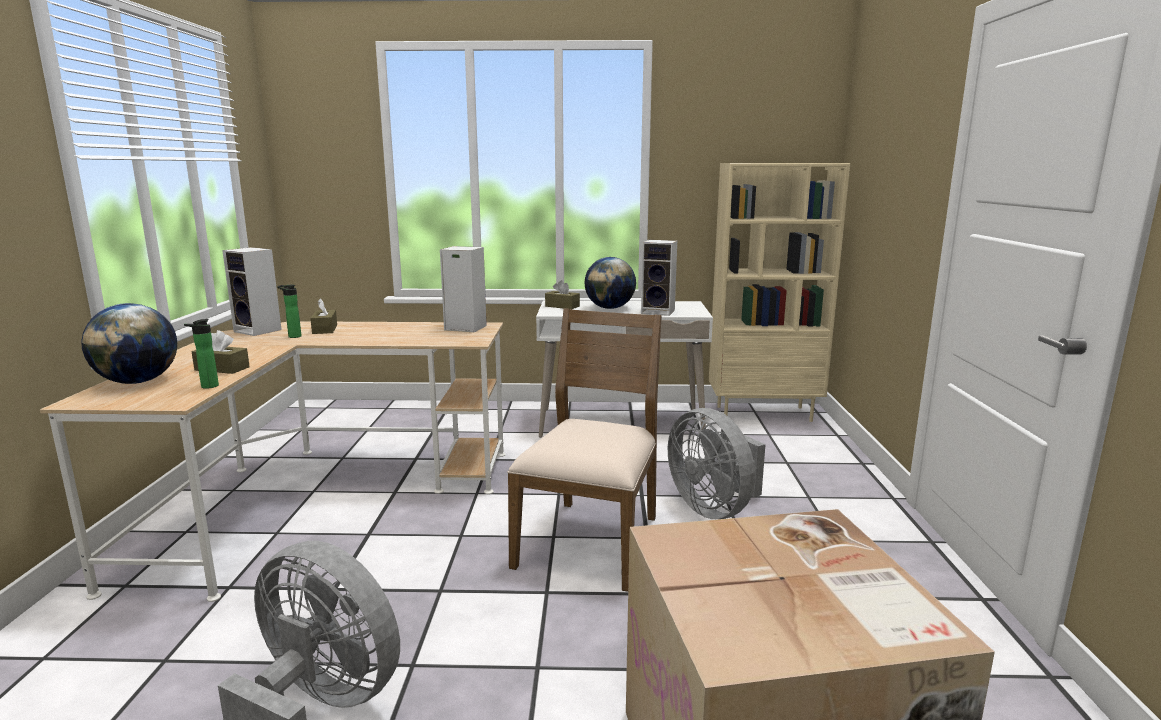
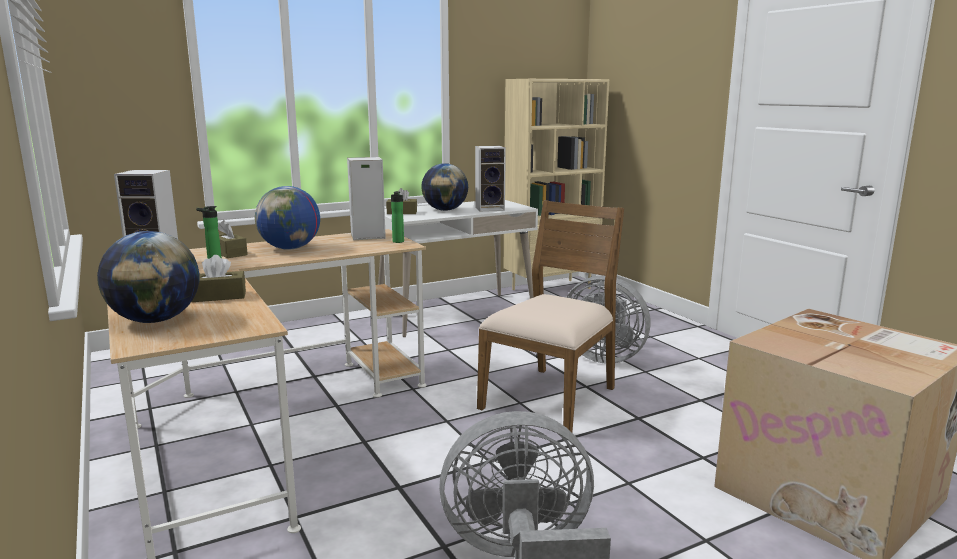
camera: 30 degrees left, 0 degrees up
(207, 387) = (251, 311): bottle -> bottle (398, 242)
(376, 331) = (290, 248): none -> globe
(591, 541) = (551, 398): brown chair -> brown chair turned 45 degrees clockwise

